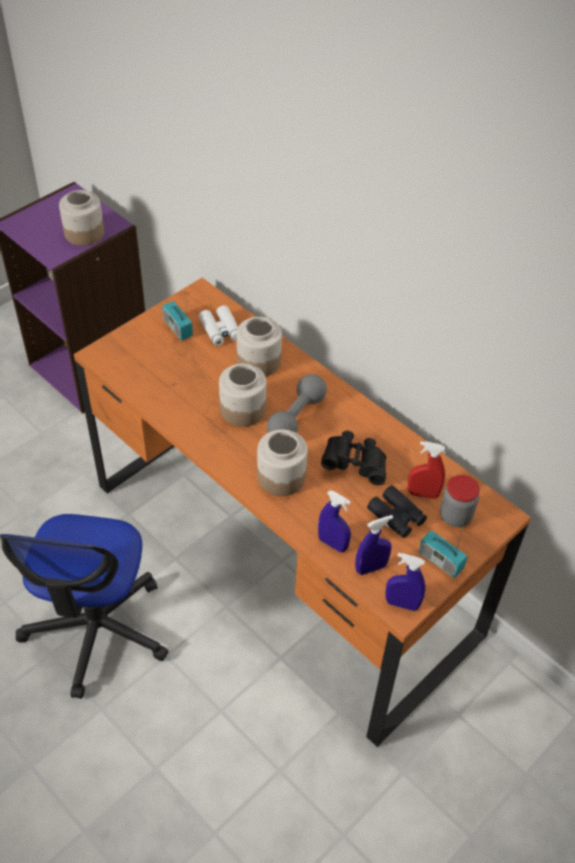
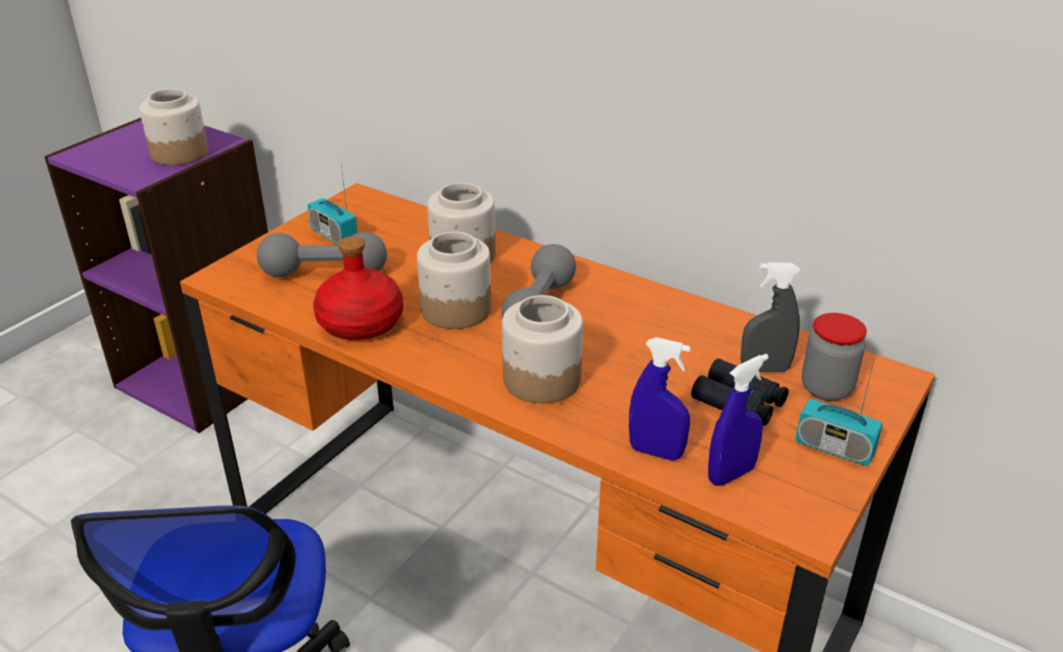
camera: 10 degrees left, 15 degrees down
(165, 362) = (324, 273): none -> grey dumbbell
(181, 410) = (361, 323): none -> red bottle
(220, 330) = (397, 231): white binoculars -> none
(355, 464) = (648, 349): black binoculars -> none
(402, 604) = (804, 516): blue spray bottle -> none
(423, 494) = (764, 369): red spray bottle -> grey spray bottle

